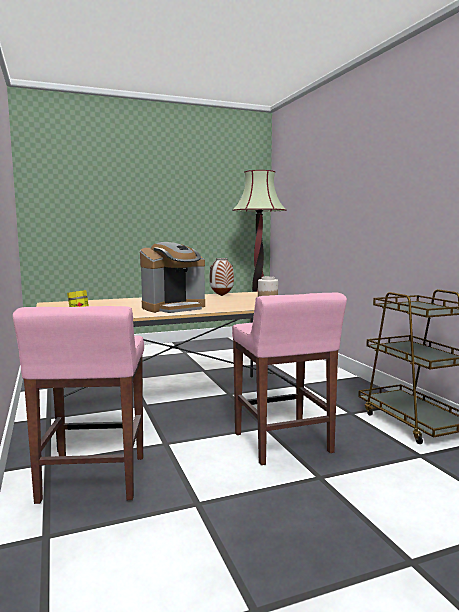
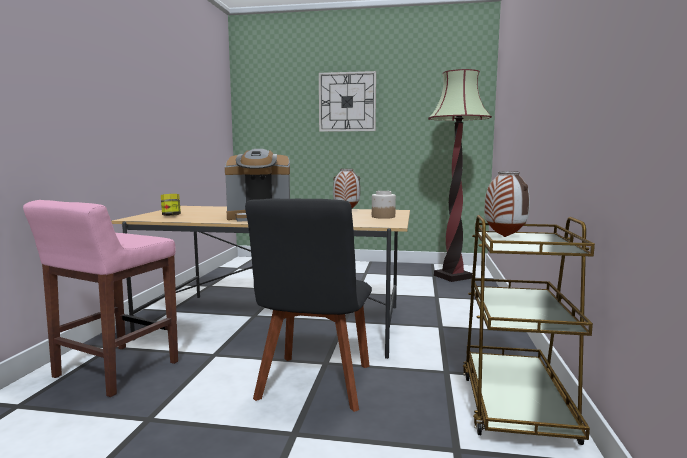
camera: 30 degrees right, 0 degrees up
(146, 190) = (347, 102): none -> wall clock
(282, 444) = (314, 385): pink stool -> black chair
(402, 306) = (504, 237): none -> vase

